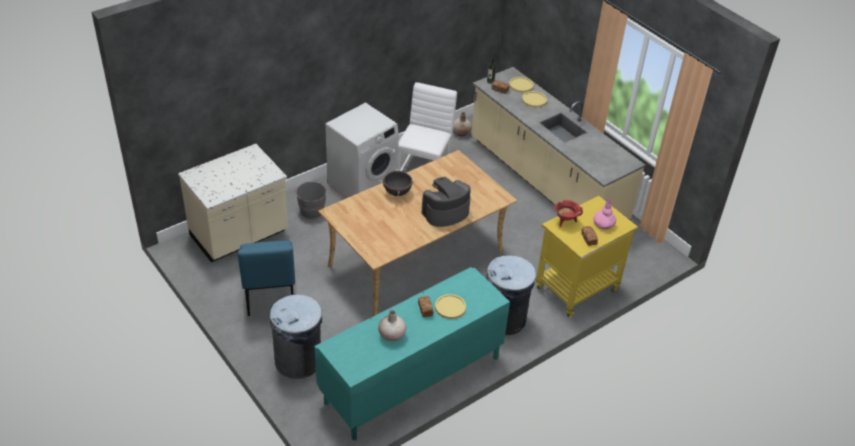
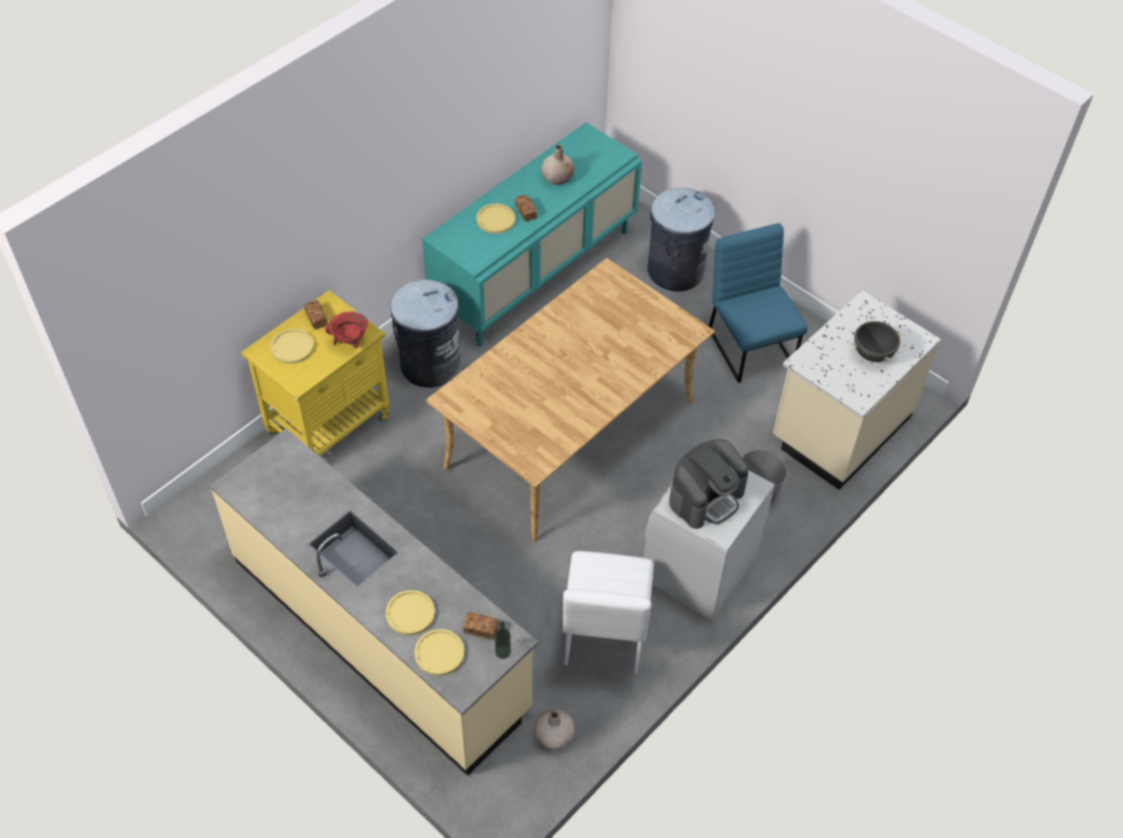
camera: 170 degrees right, 10 degrees up
(397, 192) = (611, 380): black cooking pot -> black cooking pot (872, 354)
(445, 212) = (531, 357): coffee machine -> coffee machine (706, 497)
(604, 224) = (292, 347): pink vase -> yellow plate

